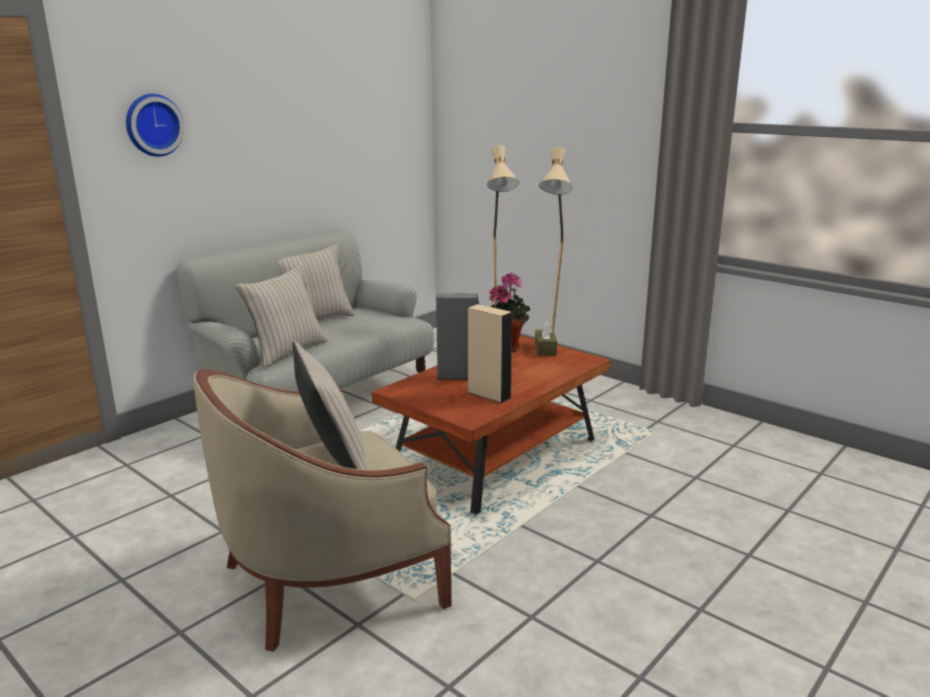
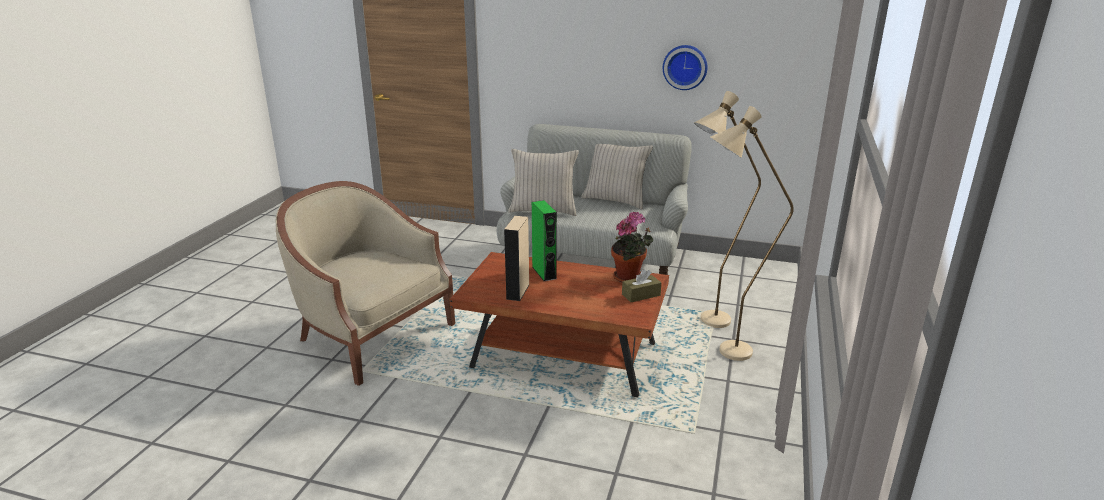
camera: 65 degrees right, 5 degrees up
(153, 125) = (531, 26): wall clock -> wall clock (685, 67)
(333, 462) = (379, 268): beige pillow -> none
(457, 376) = (544, 272): grey speaker -> green speaker

